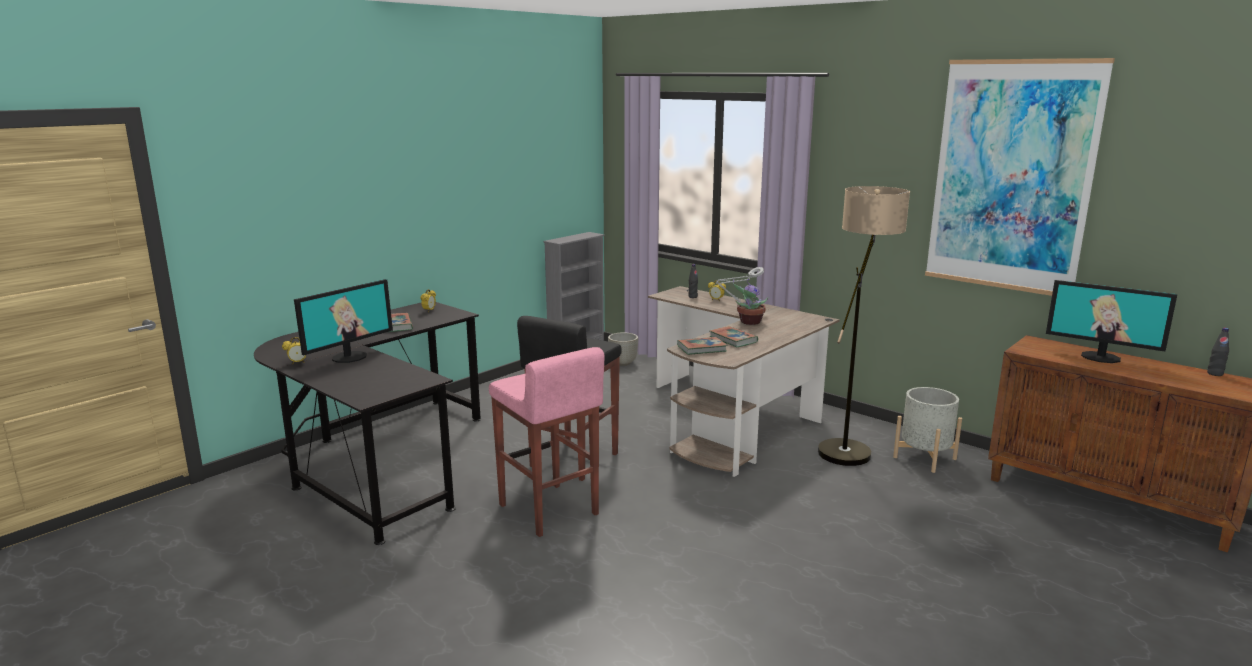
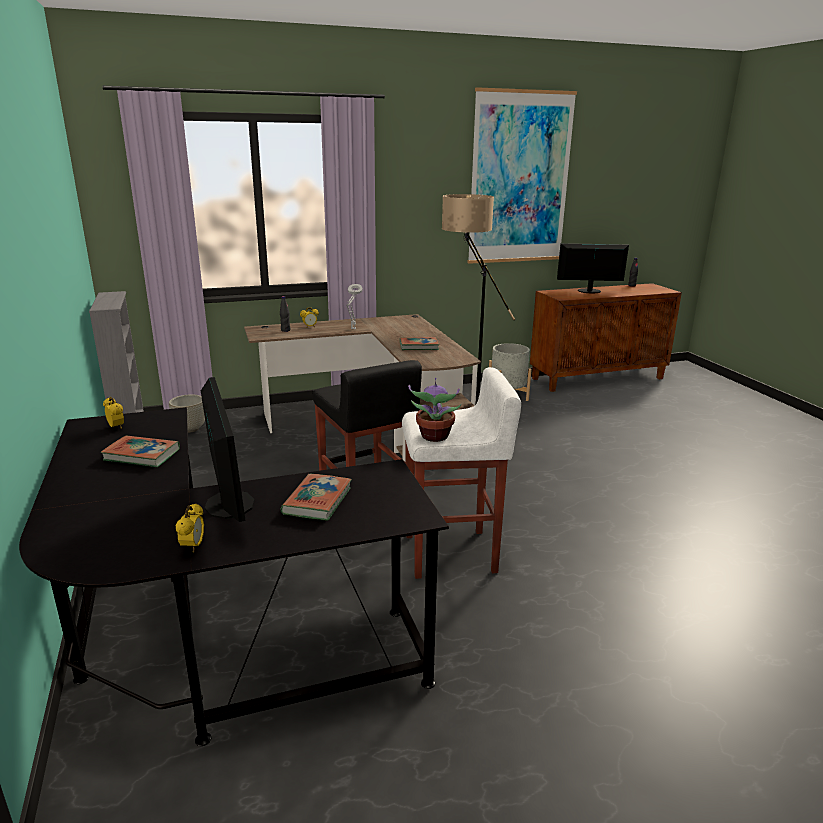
camera: 60 degrees left, 5 degrees up
(548, 510) = (452, 554): pink stool -> white stool
(701, 349) = (426, 359): book -> book (317, 501)
(749, 322) = (384, 333): potted plant -> potted plant (434, 437)
(1101, 357) = (589, 291): monitor -> monitor turned 150 degrees counterclockwise

